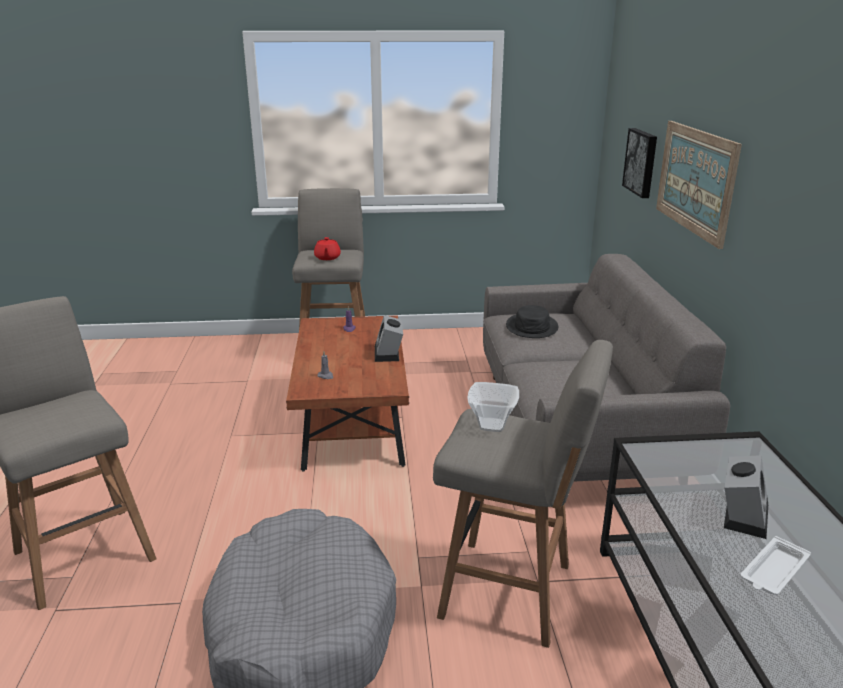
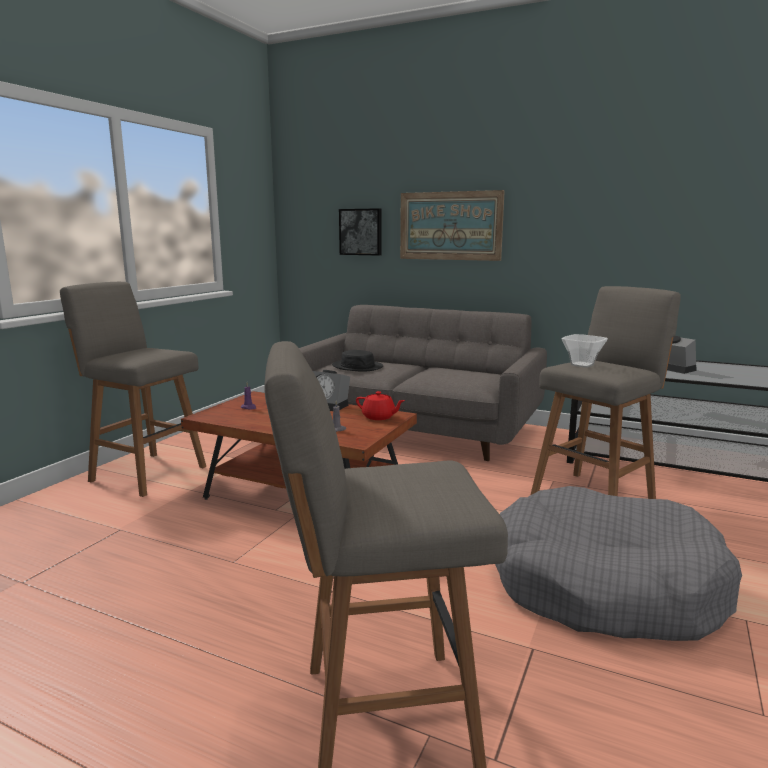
camera: 60 degrees left, 10 degrees down
(327, 258) = (151, 353): red teapot -> red teapot (379, 417)
(773, 571) = (726, 375): white tray -> none

